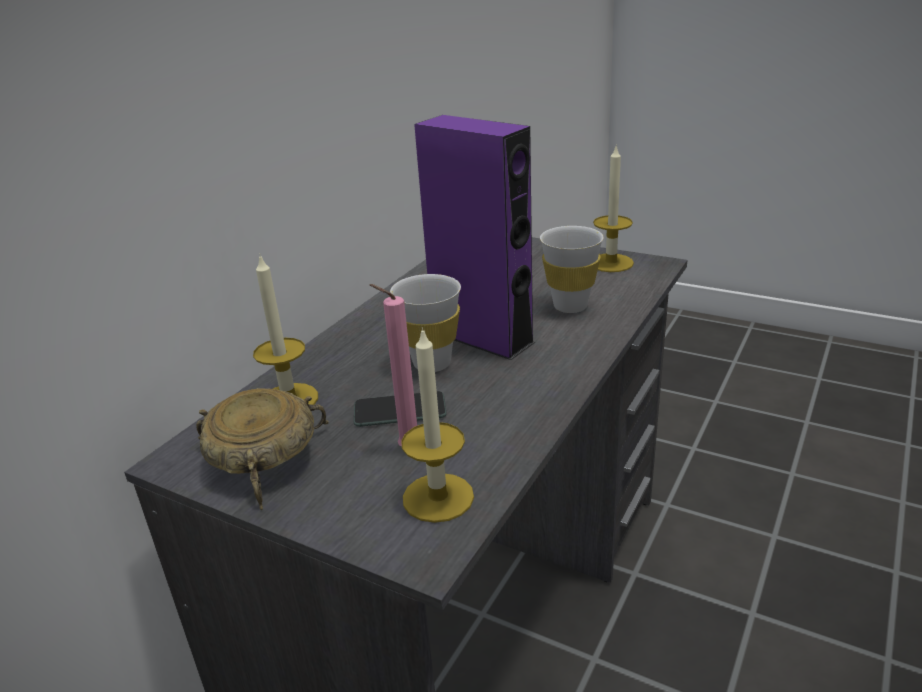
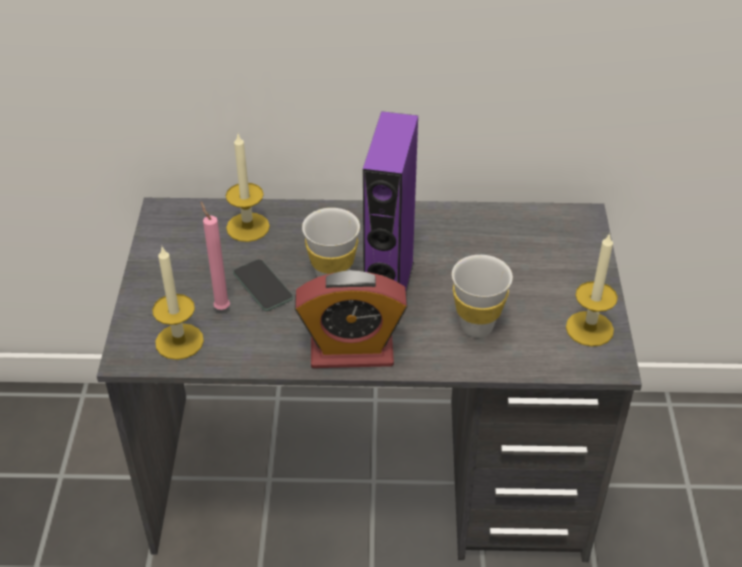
camera: 60 degrees right, 15 degrees up
(263, 459) = (180, 247): beige bowl -> none
(554, 376) = (351, 351): none -> alarm clock

